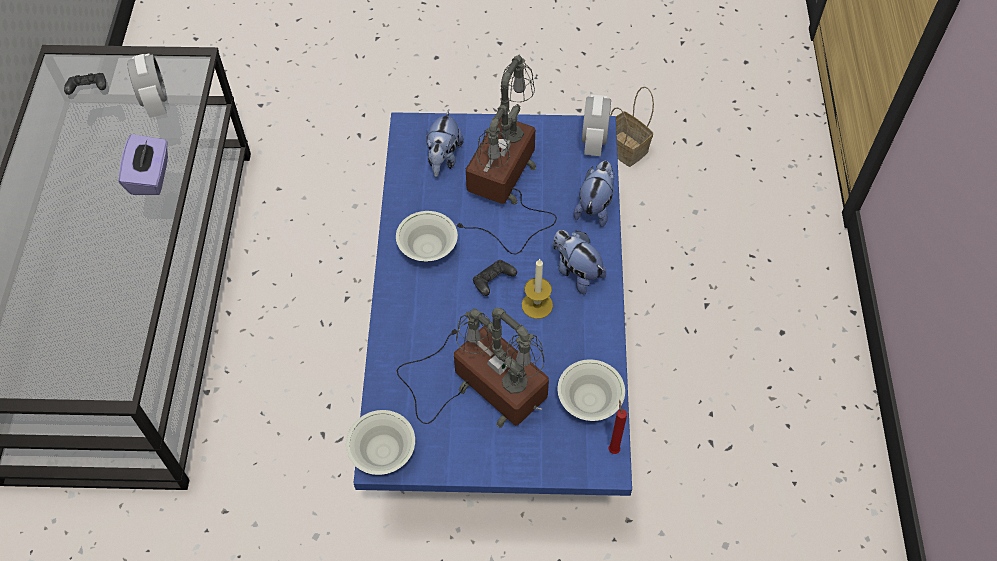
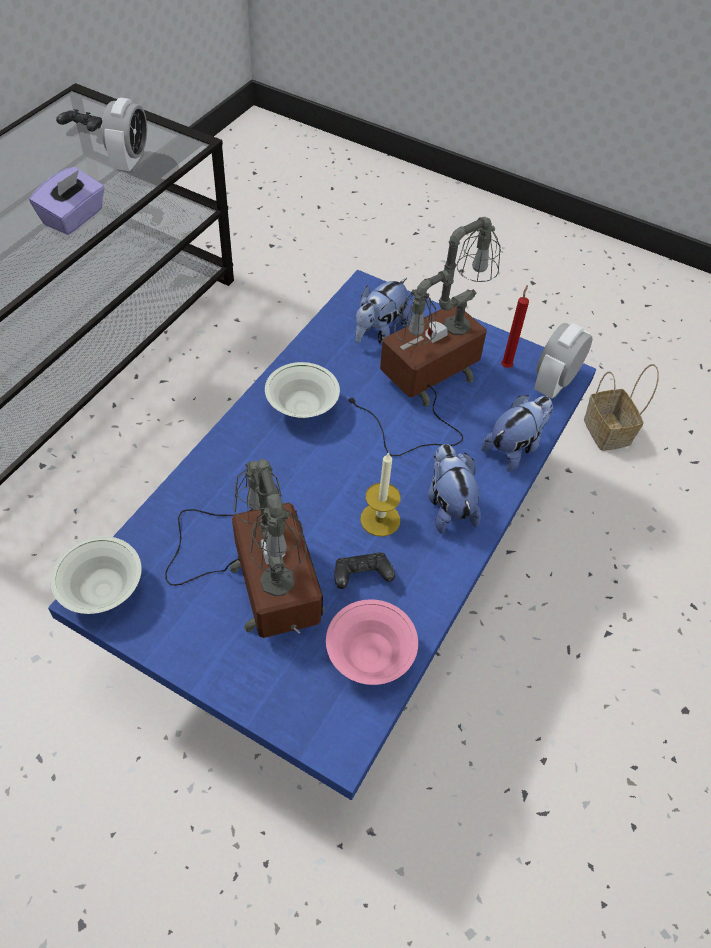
camera: 25 degrees right, 5 degrees down
(493, 282) = (347, 473): black game controller -> black game controller (361, 577)
(589, 400) = (370, 656): white bowl -> pink bowl
(613, 448) = (362, 728): red candle -> red candle (506, 365)

